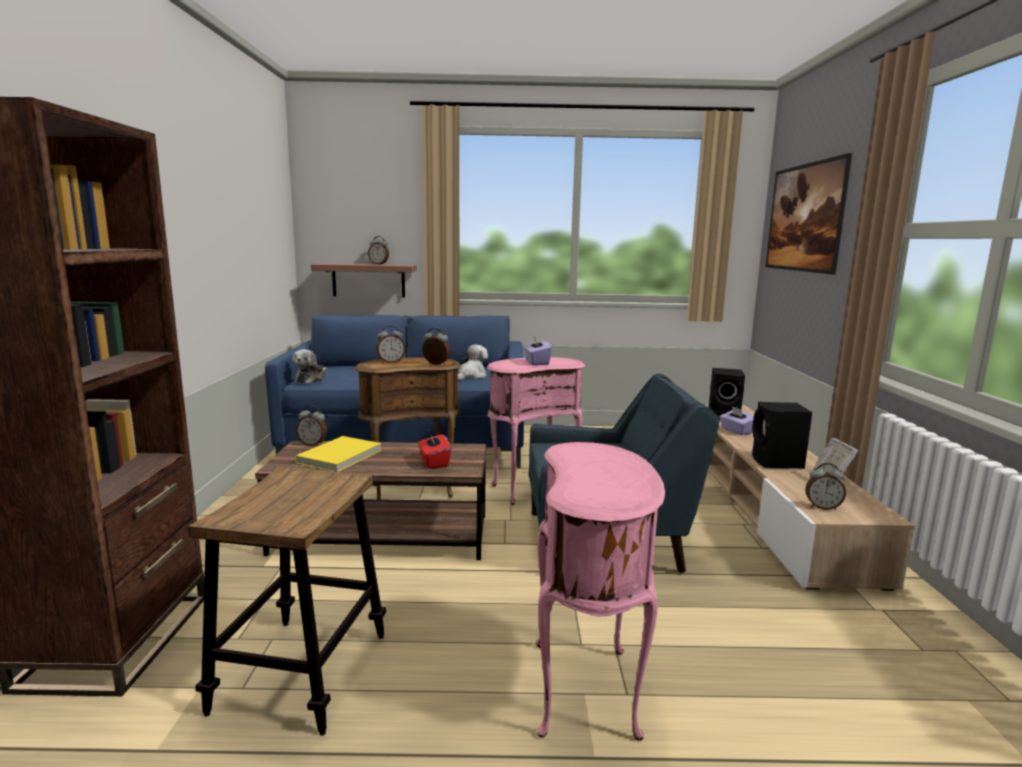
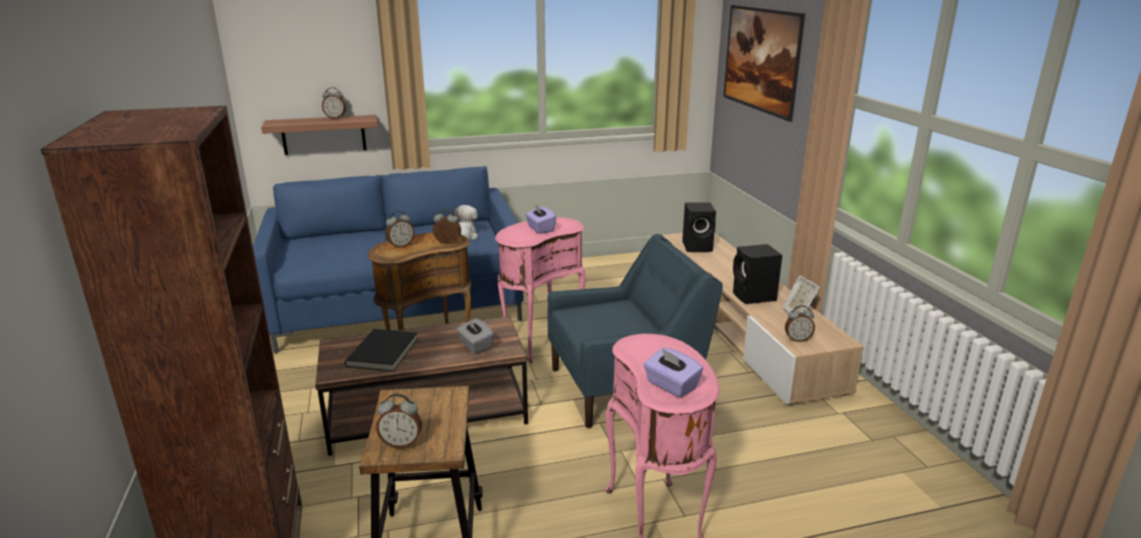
camera: 15 degrees left, 10 degrees up
(311, 379) = (297, 260): plush toy -> none
(313, 444) = (346, 341): alarm clock -> alarm clock (401, 443)
(341, 457) = (384, 352): yellow book -> black book
(434, 462) = (475, 346): red tissue box -> grey tissue box
(736, 431) = (712, 264): purple tissue box -> purple tissue box (671, 386)

